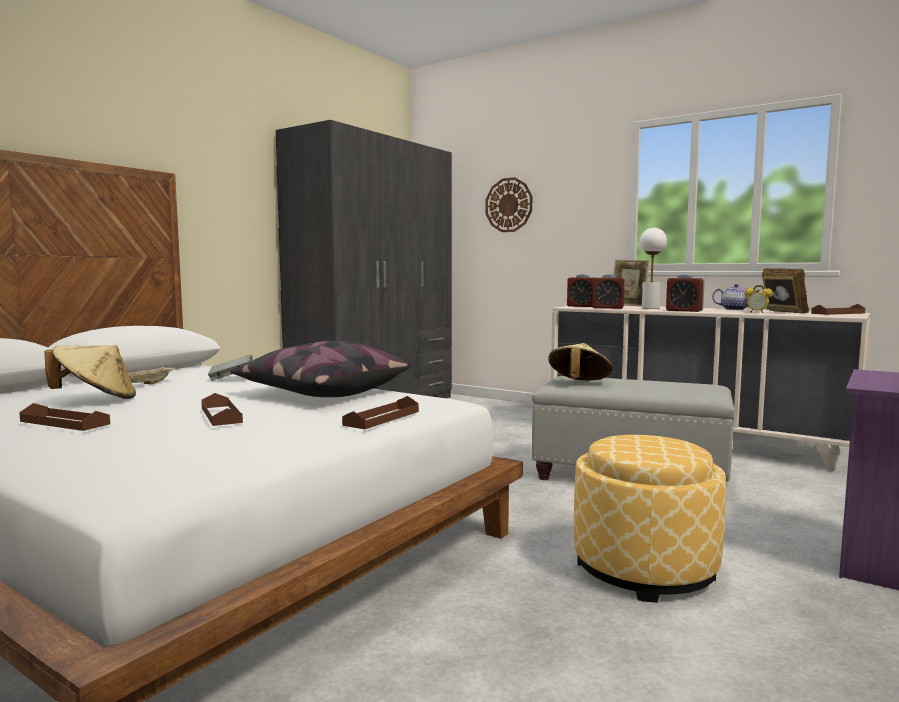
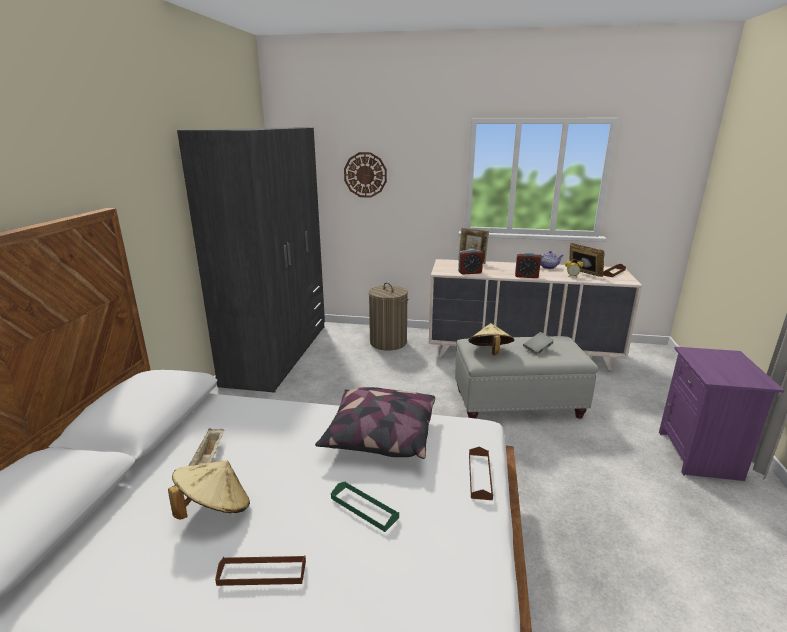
camera: 25 degrees left, 15 degrees up
(221, 415) = (364, 508): brown tray -> green tray
(231, 378) = (270, 424): grey book -> grey book (537, 349)
(513, 414) = (388, 342): none -> laundry basket
(582, 306) = (446, 268): alarm clock -> none
(644, 569) = (598, 501): ottoman -> none
(650, 308) = (497, 270): white table lamp -> none

